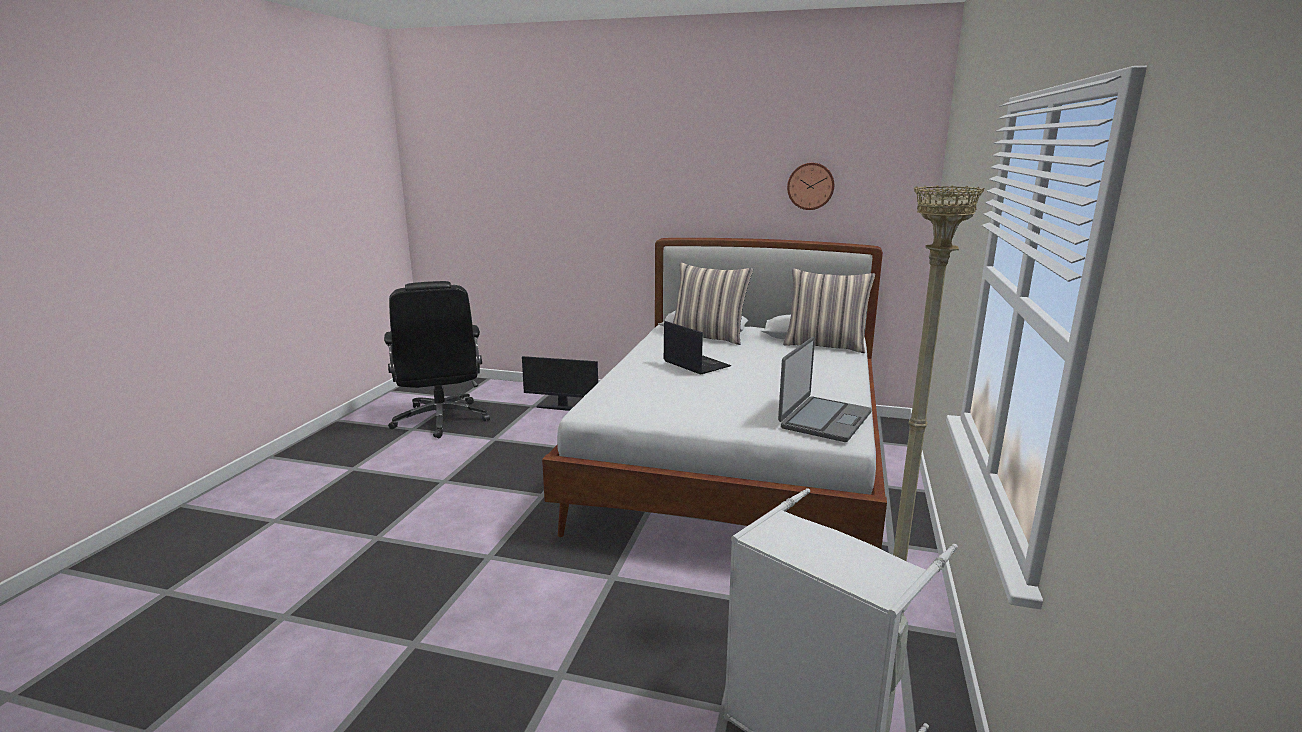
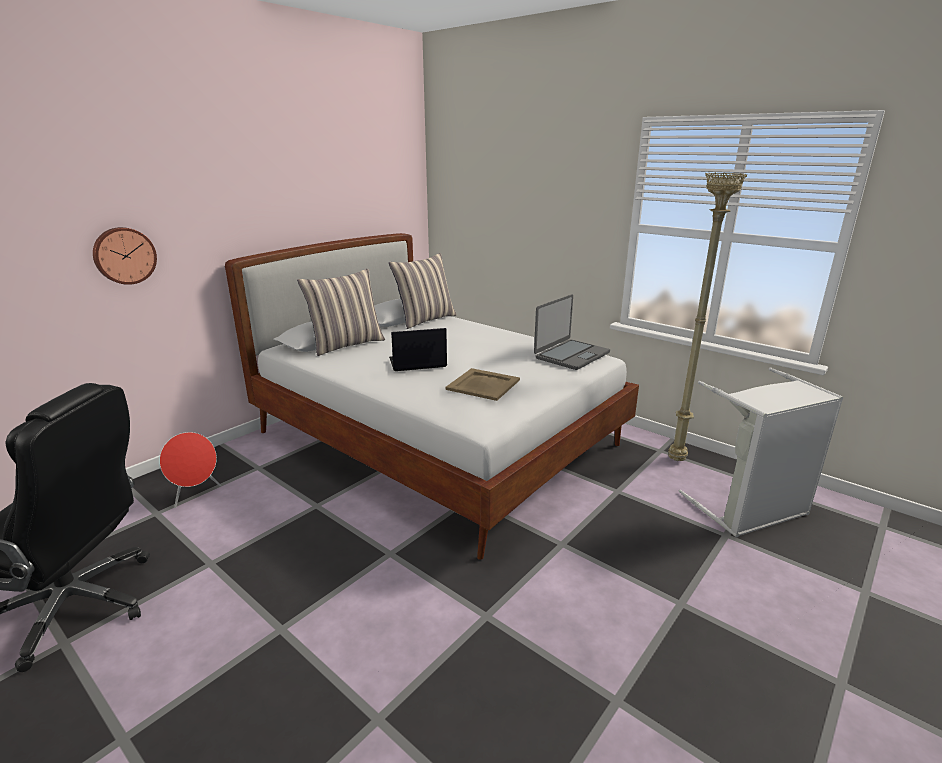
camera: 65 degrees left, 5 degrees up
(562, 408) = (196, 494): monitor -> red speaker
(673, 394) = (484, 384): none -> beige tray
(810, 186) = (350, 187): wall clock -> wall clock (124, 255)
(824, 420) = (571, 355): laptop -> laptop turned 75 degrees clockwise

